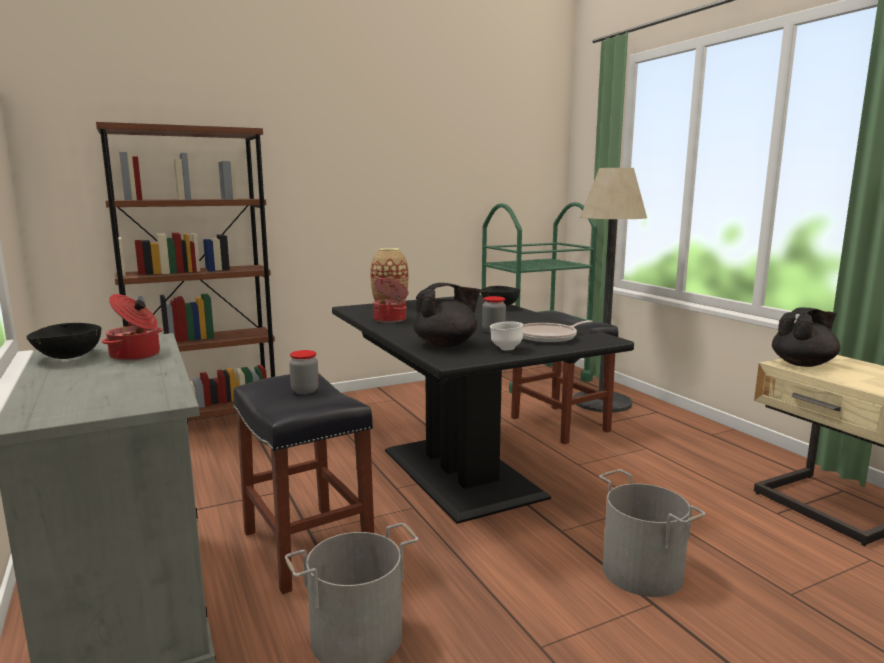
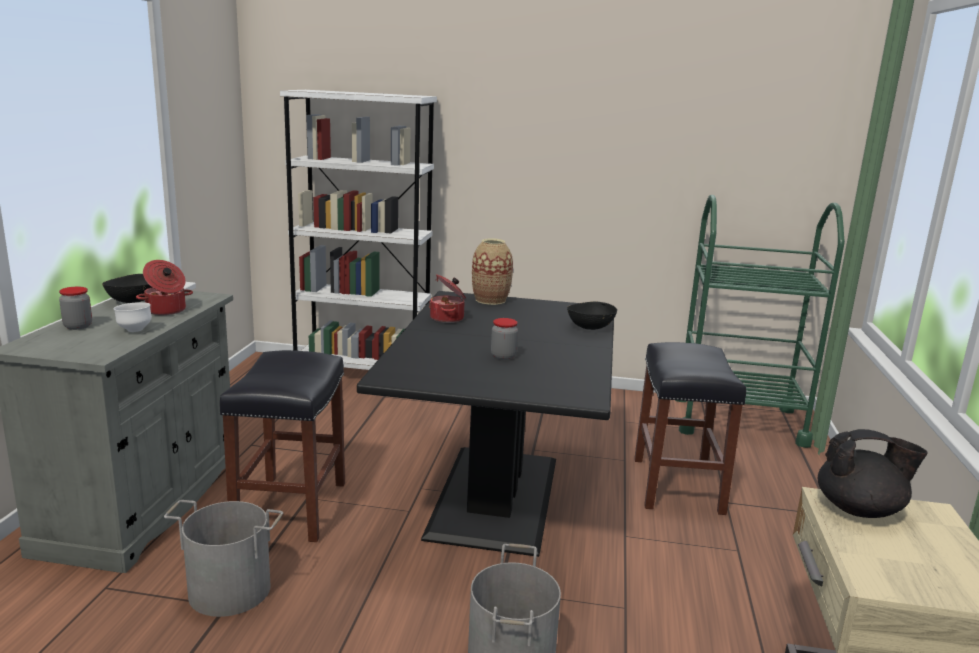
camera: 35 degrees right, 5 degrees up
(207, 423) = (362, 374): brown bookcase -> white bookcase
(305, 391) = (291, 370): jar -> jar (78, 326)
(446, 345) = (422, 360): black teapot -> none
(505, 349) = (458, 380): white bowl -> white bowl (134, 330)
(549, 337) = (534, 379): frying pan -> none
(602, 402) = (776, 478): floor lamp -> none

